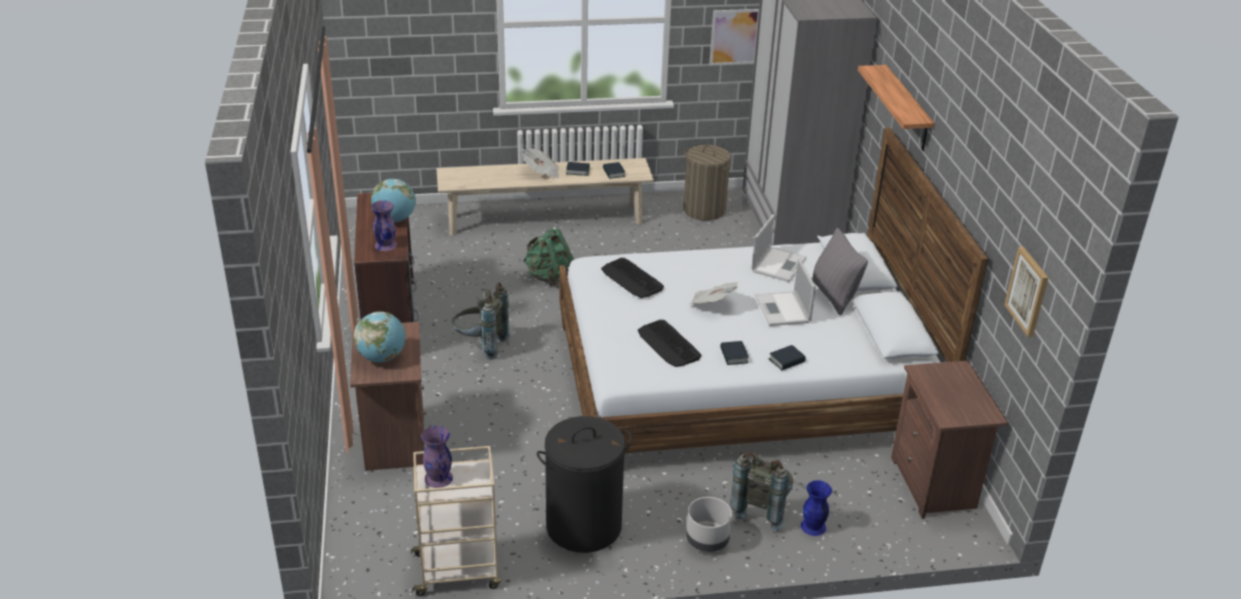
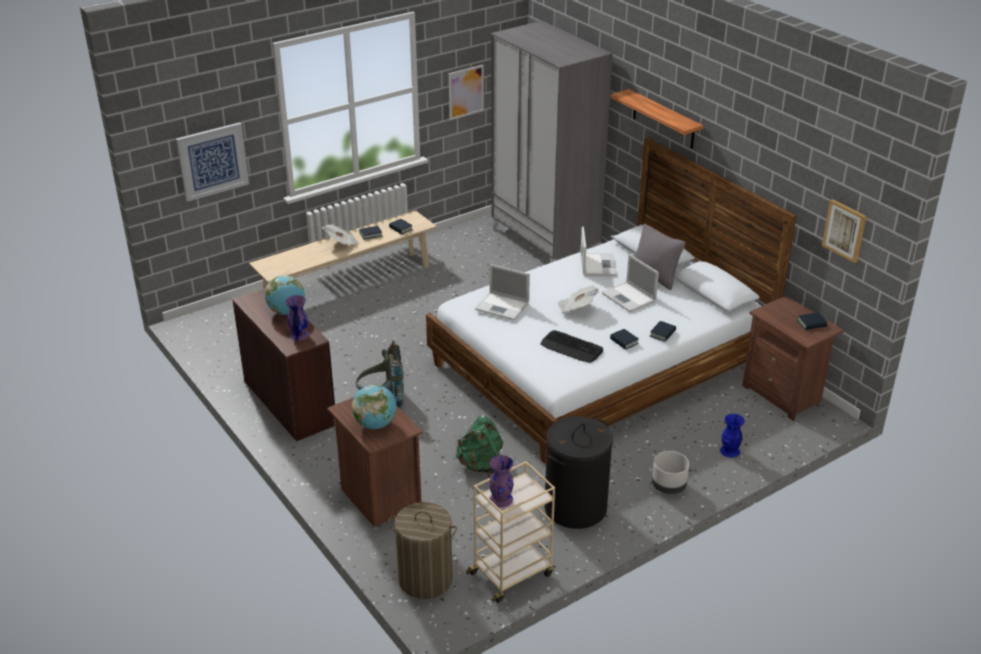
camera: 25 degrees left, 0 degrees up
(412, 49) = (212, 161): none -> picture
(548, 277) = (390, 329): green backpack -> green backpack (480, 465)
(632, 279) = (503, 306): keyboard -> laptop
(704, 210) = (468, 242): laundry basket -> laundry basket (425, 579)
(761, 508) = (686, 451): grey backpack -> none
(971, 403) = (811, 324): none -> book

